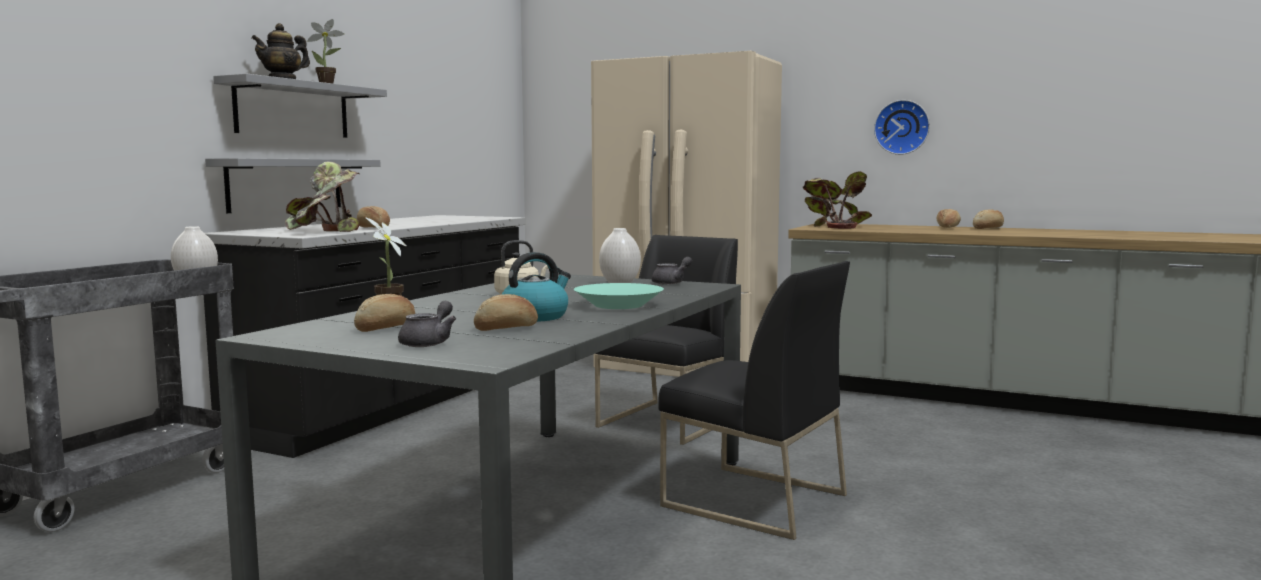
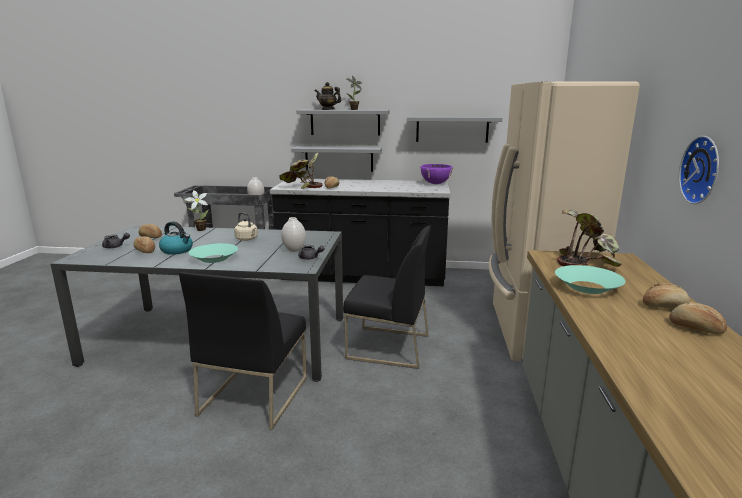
camera: 70 degrees right, 10 degrees up
(432, 130) = (452, 129): none -> grey shelf
(450, 216) = (435, 184): none -> purple cooking pot
(903, 229) = (587, 287): none -> turquoise bowl

